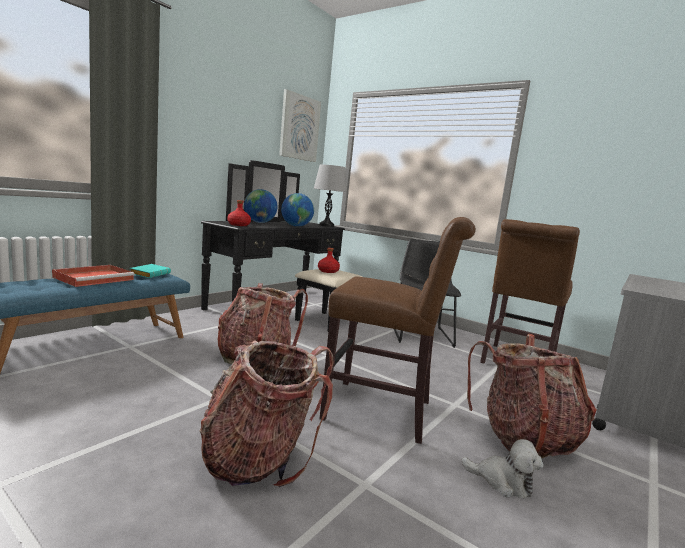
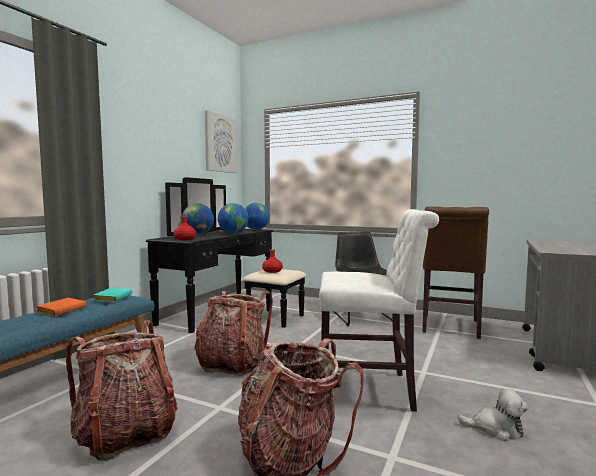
camera: 10 degrees left, 5 degrees down
(95, 278) = (62, 310): red tray -> orange book
(326, 225) = (256, 229): grey table lamp -> globe
(384, 412) = (371, 390): brown chair -> white chair
(524, 439) = (491, 390): backpack -> backpack (126, 433)

